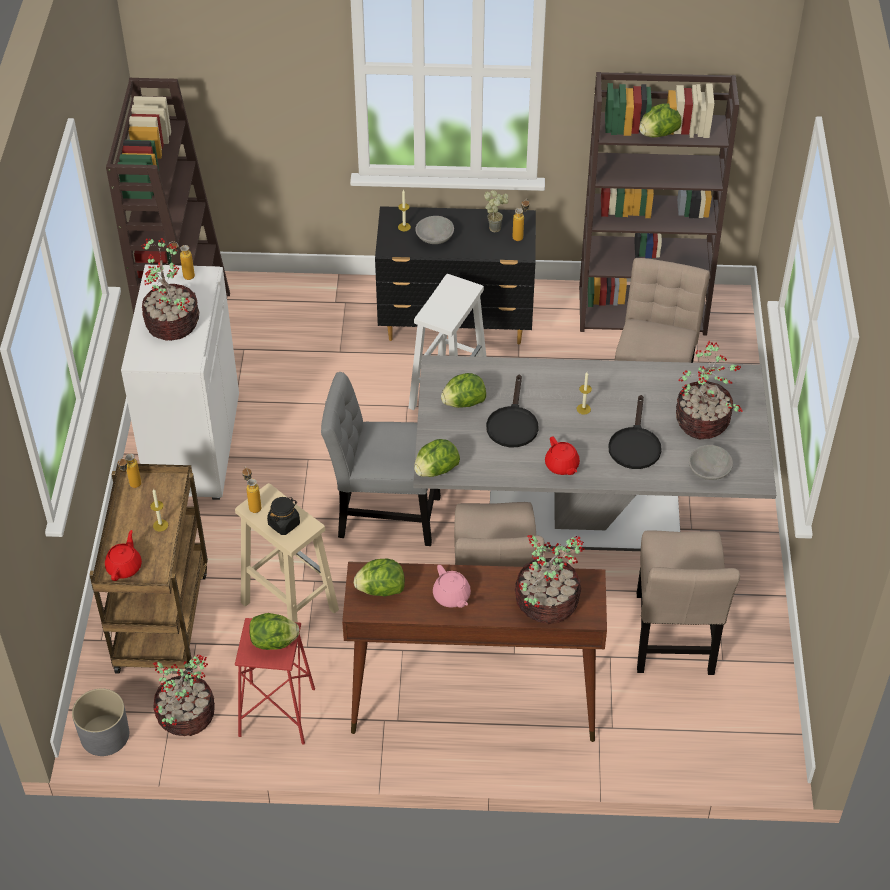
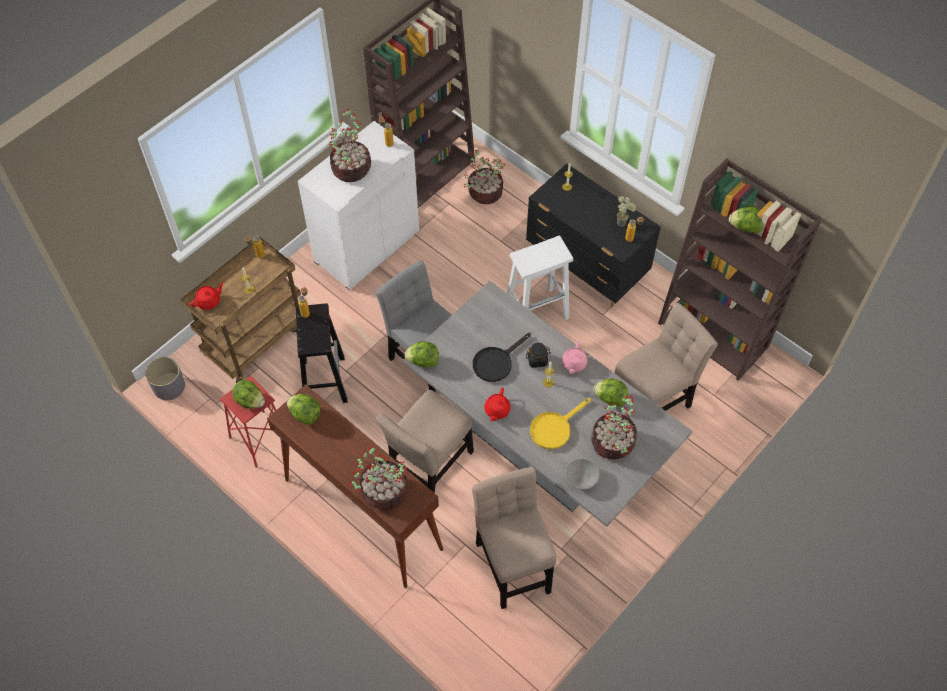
camera: 40 degrees right, 10 degrees up
(185, 717) = (215, 406): potted plant -> potted plant (484, 193)
(284, 524) = (311, 334): black jar -> black jar (537, 360)
(288, 606) = (324, 380): beige stool -> black stool
(435, 238) = (577, 206): grey bowl -> none
(451, 596) = (337, 447): pink teapot -> pink teapot (573, 364)
(463, 403) = (482, 328): lettuce -> lettuce (610, 398)
(634, 445) = (554, 428): black frying pan -> yellow frying pan
(673, 639) = (512, 562): beige chair -> beige chair turned 120 degrees clockwise

